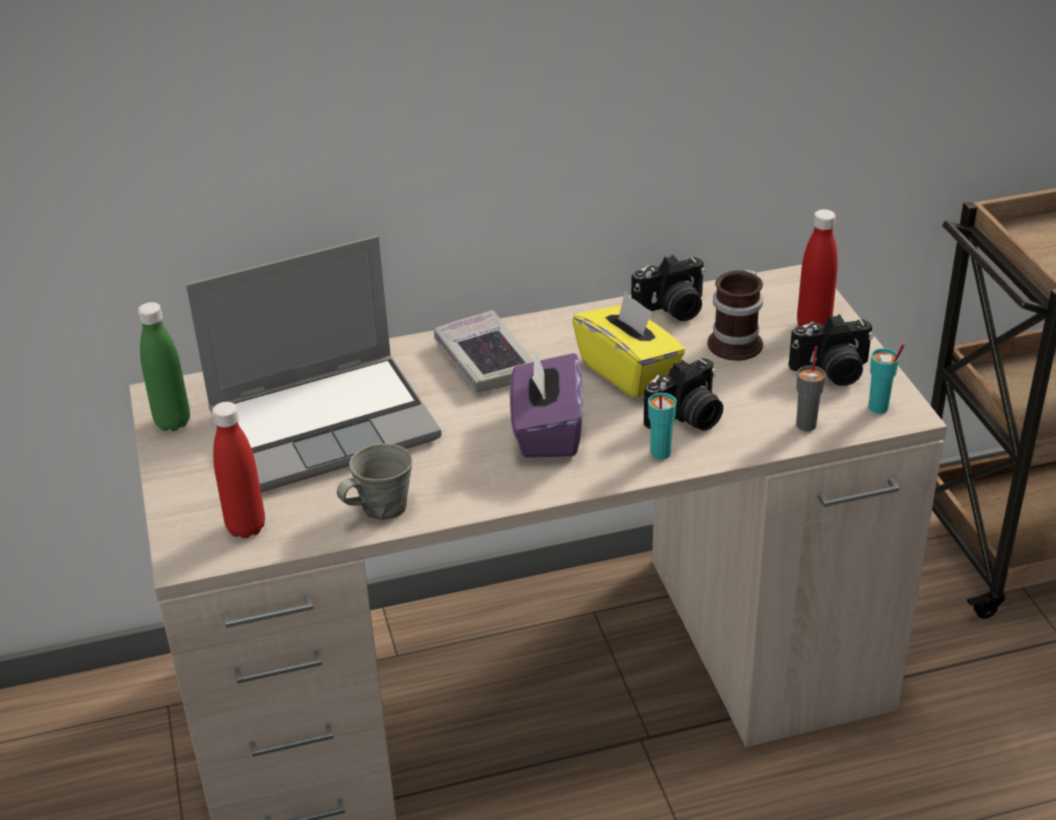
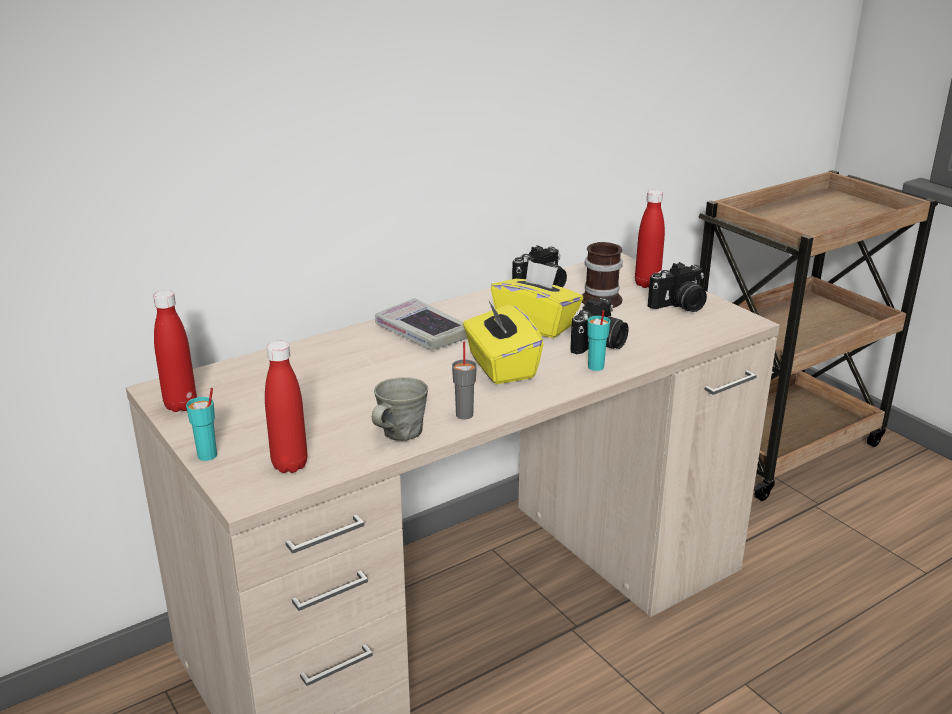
camera: 20 degrees left, 10 degrees down
(173, 422) = (181, 405): green bottle -> red bottle
(325, 424) = (317, 387): laptop -> none
(546, 431) = (500, 367): purple tissue box -> yellow tissue box
(806, 424) = (686, 336): grey cup -> grey cup (465, 414)
(878, 408) = (727, 321): turquoise cup -> turquoise cup (207, 456)

